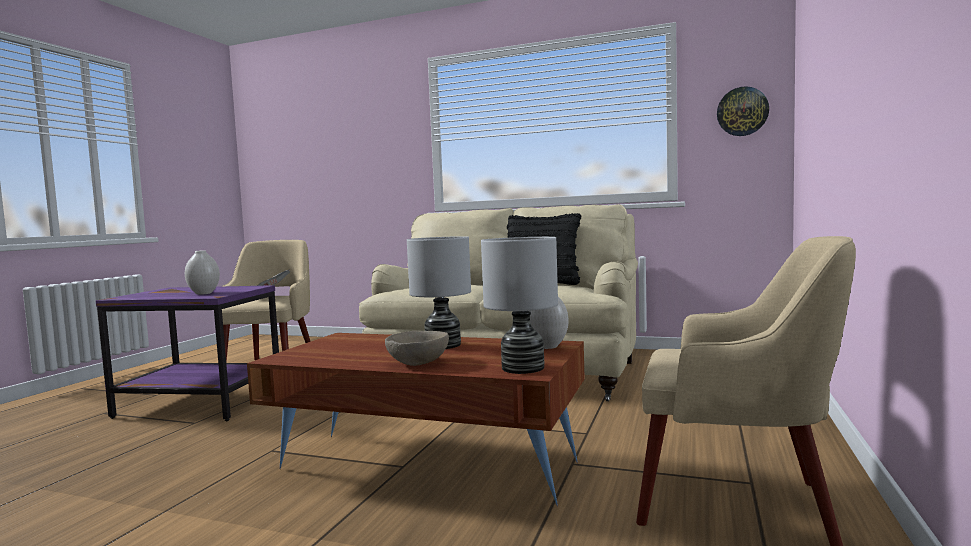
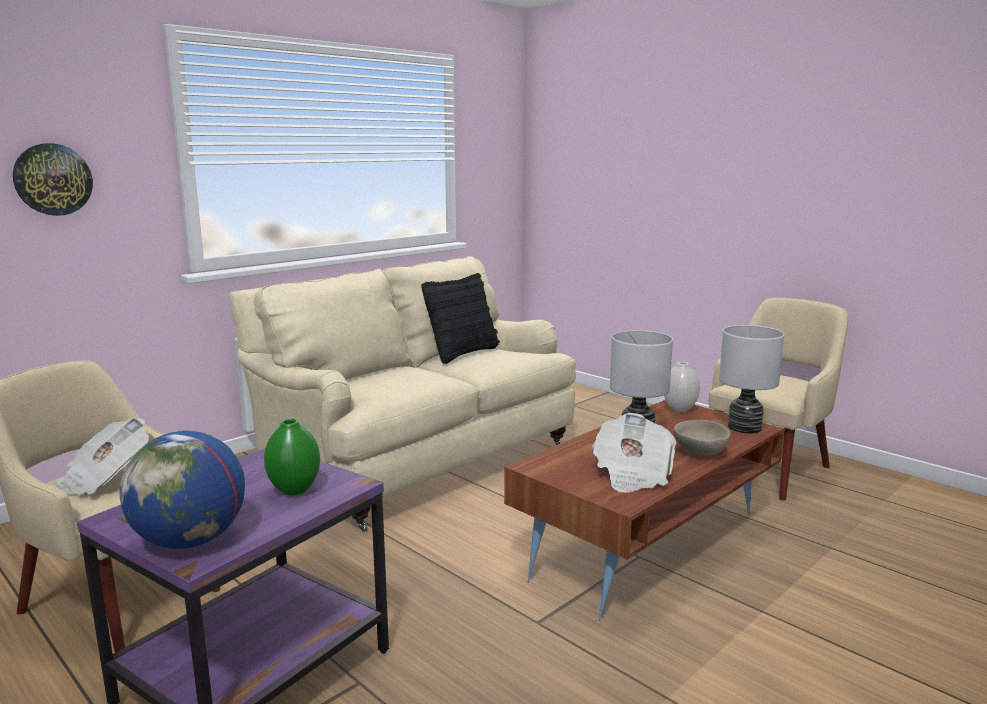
camera: 65 degrees left, 10 degrees up
(140, 295) = (190, 541): none -> globe
(203, 293) = (294, 490): white vase -> green vase
(340, 354) = (632, 474): none -> newspaper
(742, 111) = (497, 155): wall clock -> wall clock (53, 179)

